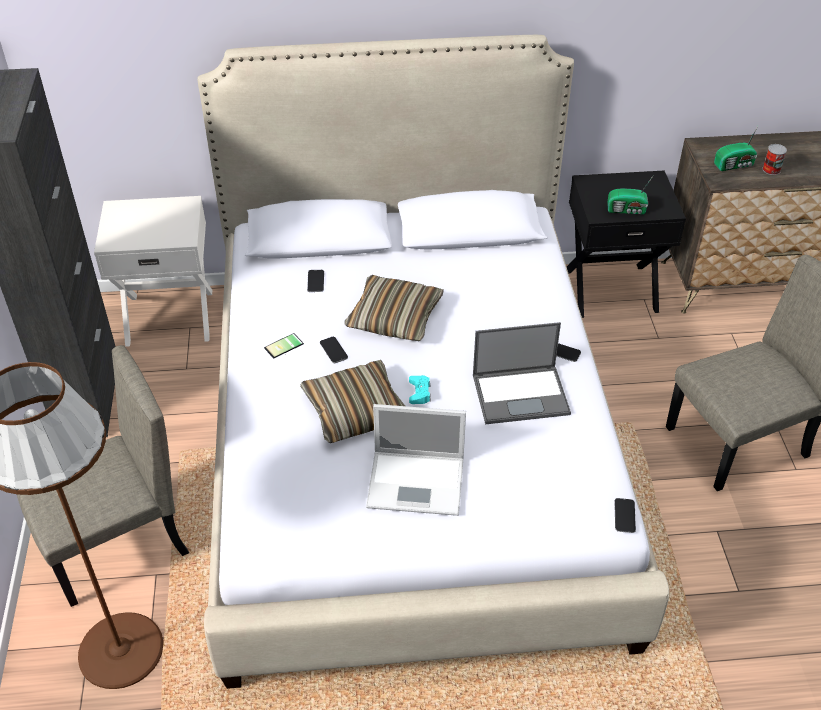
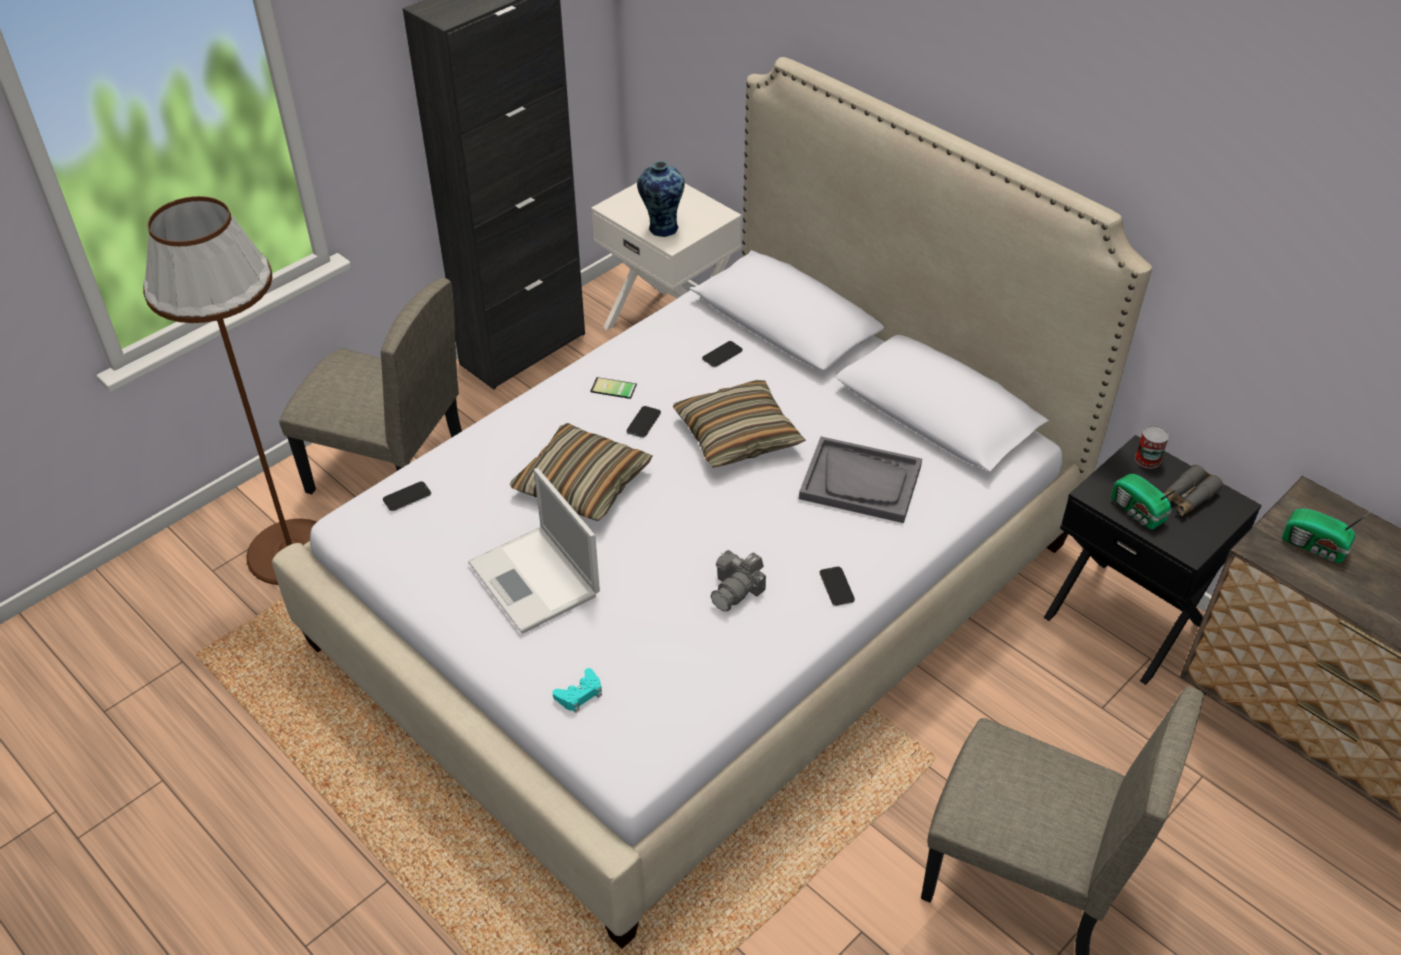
camera: 50 degrees right, 0 degrees up
(163, 234) = (661, 228): none -> vase
(419, 393) = (654, 513): turquoise game controller -> turquoise game controller (580, 694)
(491, 292) = (861, 482): none -> grey tray
(521, 394) = (737, 589): laptop -> camera
(624, 516) = (651, 768): phone -> phone (407, 497)
(635, 188) = (1187, 497): none -> grey binoculars
(771, 169) = (1358, 585): can -> can (1147, 459)

